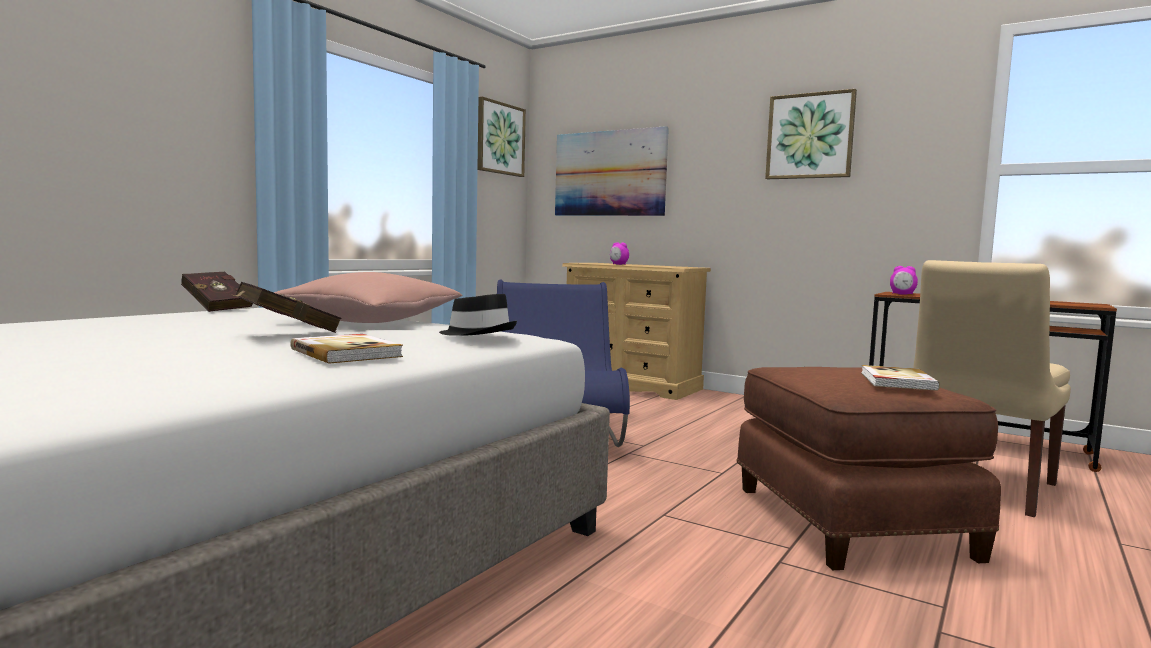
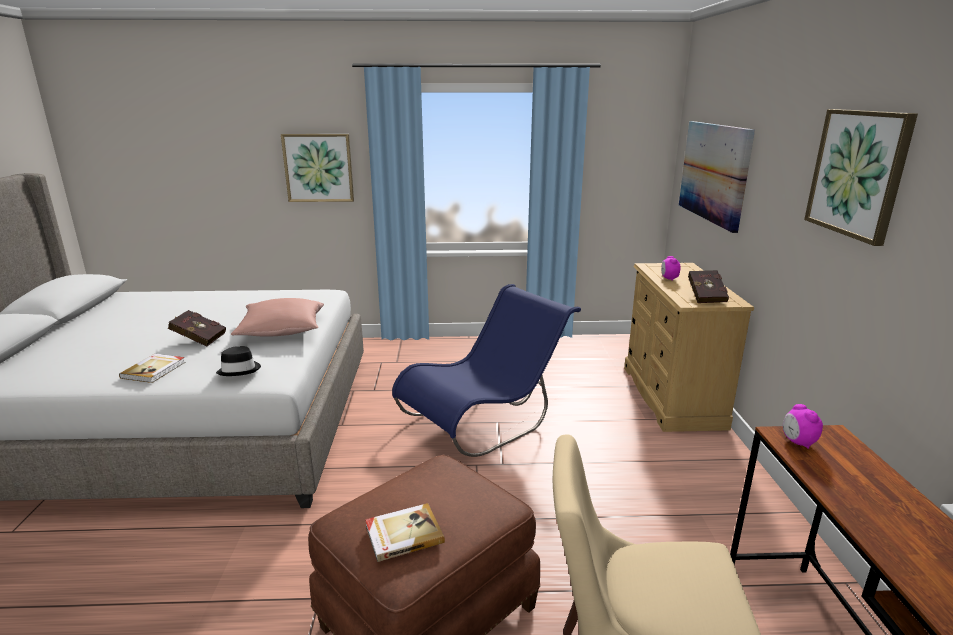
camera: 55 degrees right, 15 degrees up
(217, 308) = (297, 289): red book -> red book (706, 296)
(500, 138) = (633, 127): picture -> picture (318, 168)

